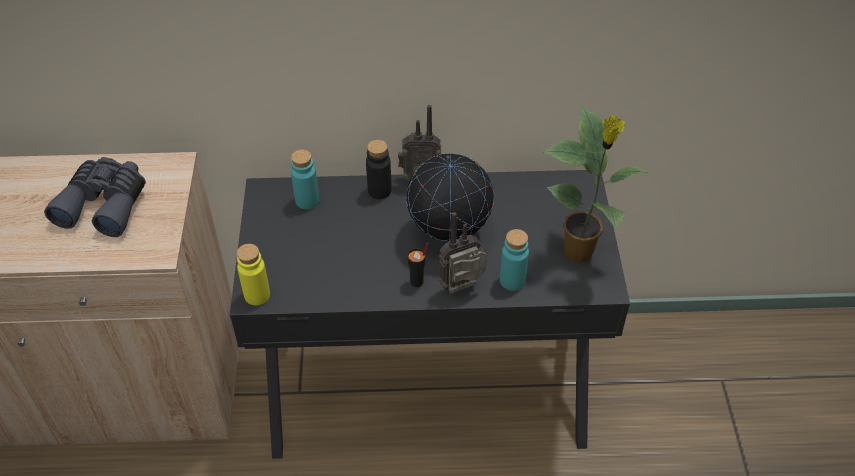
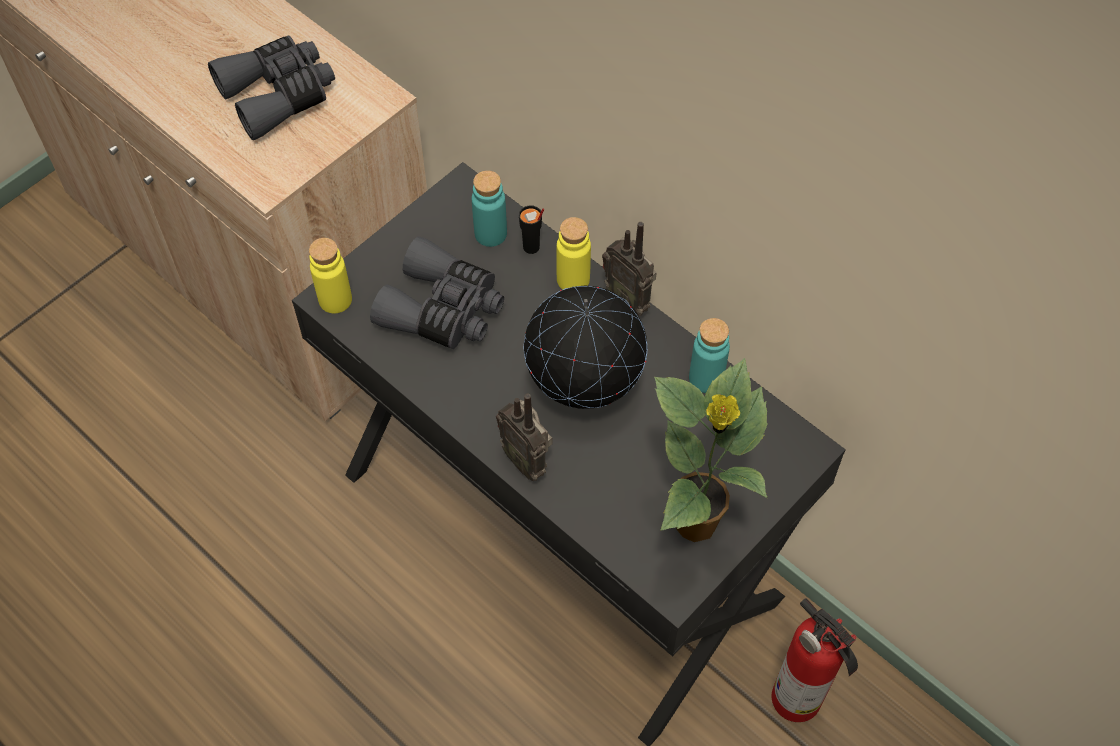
camera: 45 degrees right, 10 degrees up
(327, 254) = (443, 309): none -> grey binoculars
(379, 190) = (573, 279): black bottle -> yellow bottle
(417, 282) = (492, 413): black cup -> black cup (531, 247)
(463, 289) = (526, 460): radio -> radio turned 150 degrees counterclockwise
(512, 280) = (586, 494): turquoise bottle -> turquoise bottle (706, 378)
(626, 364) = (798, 701): none -> fire extinguisher

